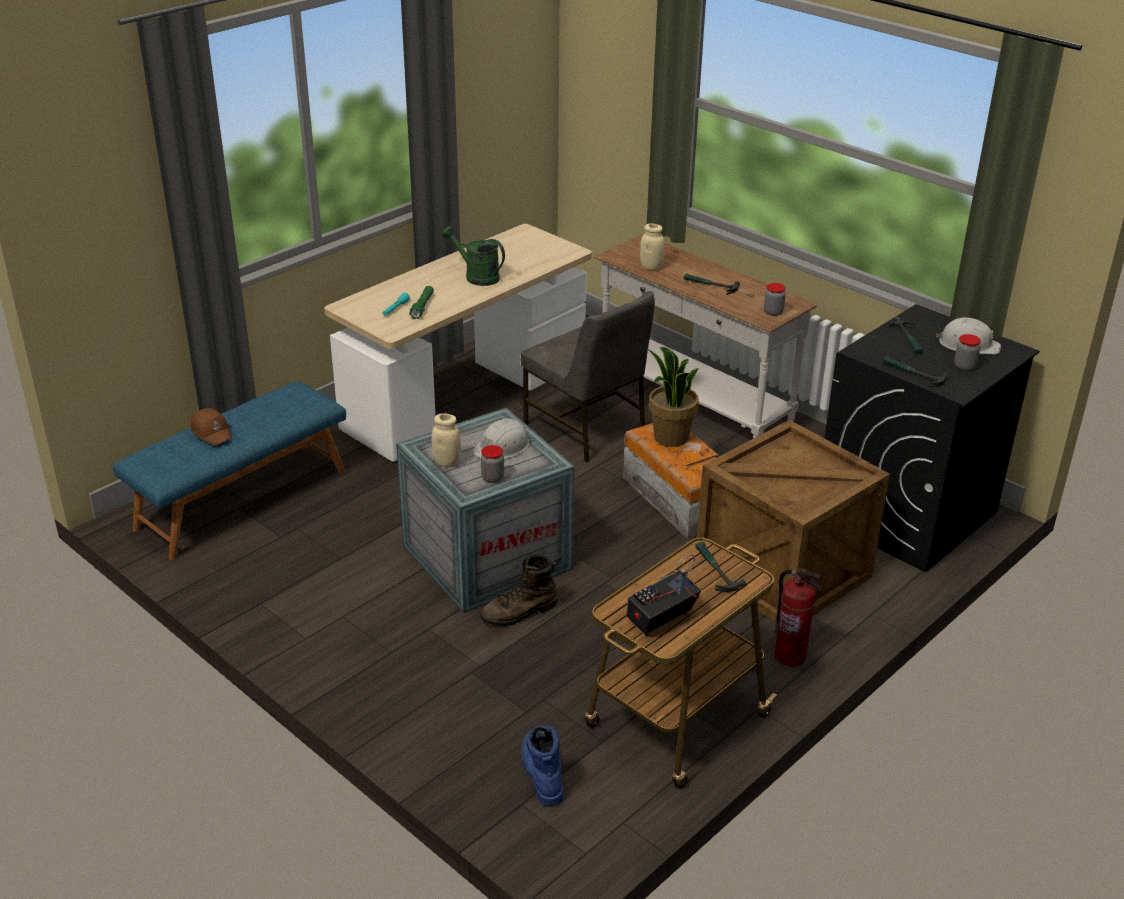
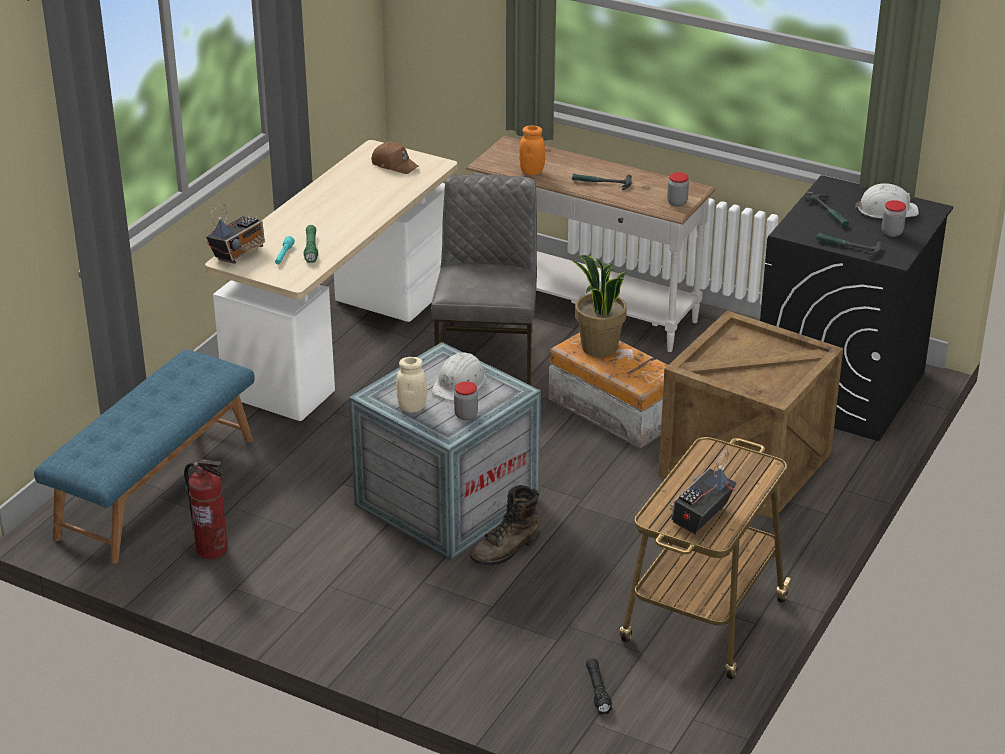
camera: 15 degrees left, 0 degrees up
(212, 432) = (128, 418): brown cap -> brown cap (394, 164)
(358, 302) = (239, 253): none -> radio
(476, 276) = (350, 207): green watering can -> none
(541, 772) = (598, 691): blue boot -> black flashlight
(586, 429) = (488, 354): grey chair -> grey chair turned 120 degrees counterclockwise
(651, 267) = (532, 171): beige jar -> orange jar
(714, 570) = (729, 465): hammer -> none
(790, 656) = (784, 542): fire extinguisher -> fire extinguisher (212, 549)

